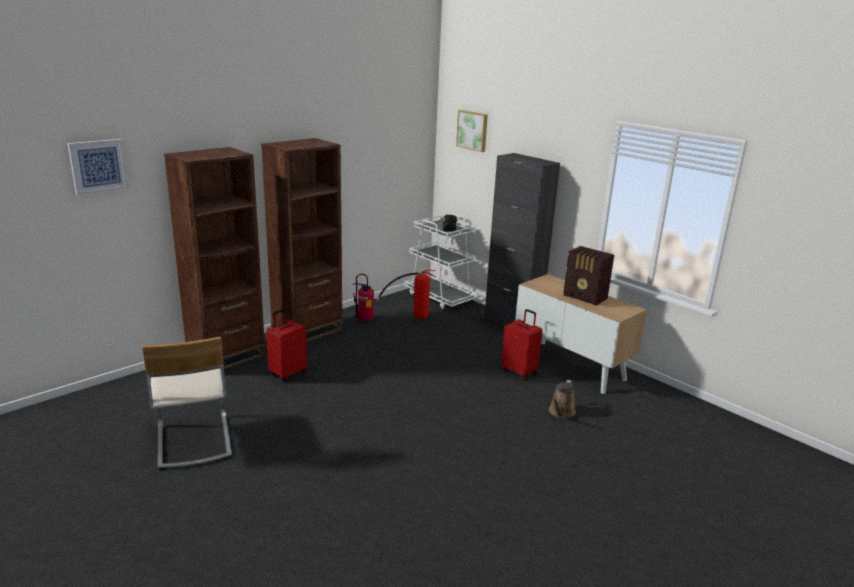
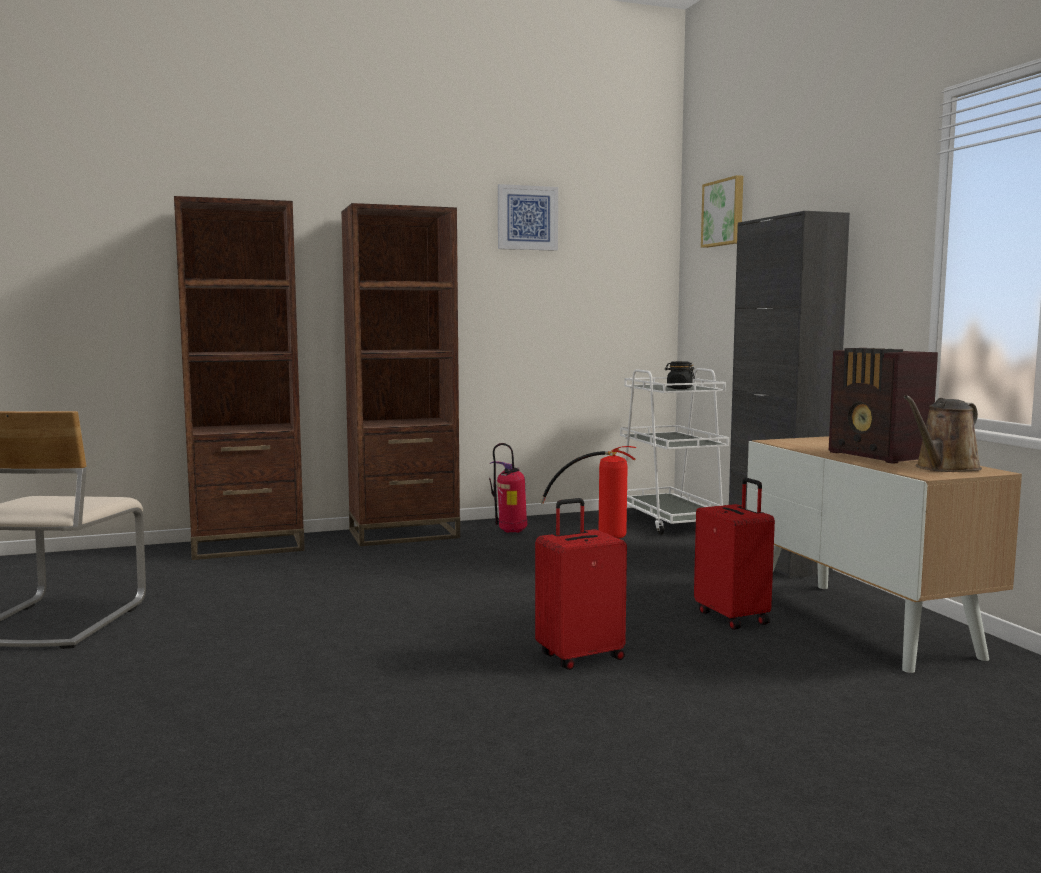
camera: 25 degrees right, 15 degrees down
(98, 166) = (74, 211): picture -> picture (527, 218)
(288, 373) = (308, 571): red suitcase -> red suitcase (579, 656)
(561, 412) = (771, 686): brown watering can -> brown watering can (944, 468)

